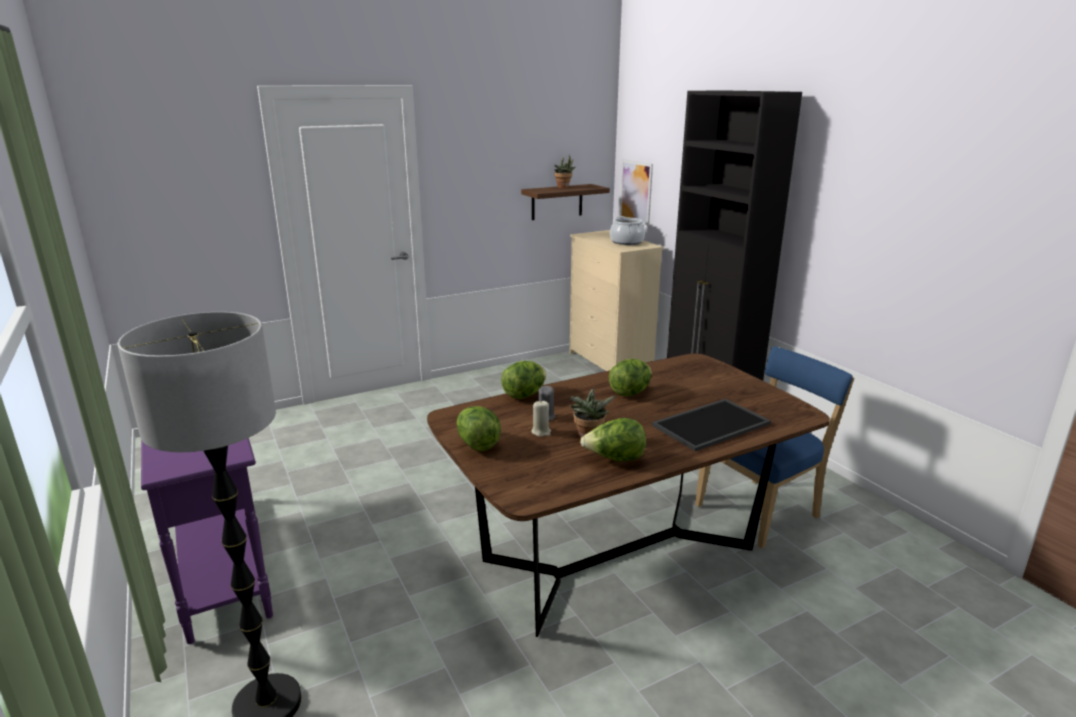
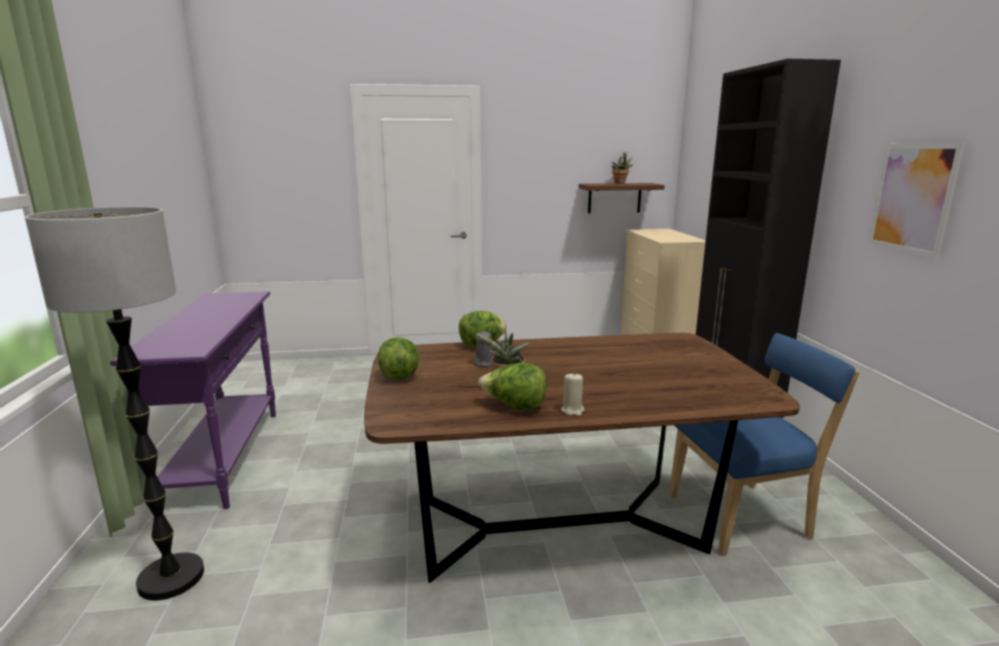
camera: 20 degrees right, 5 degrees down
(541, 432) = (466, 374): beige candle -> beige candle (572, 410)
(627, 242) = (675, 236): cooking pot -> none
(630, 392) = (586, 355): lettuce -> none
(636, 192) = (692, 190): picture -> picture (913, 198)
(710, 423) = (648, 392): tray -> none

